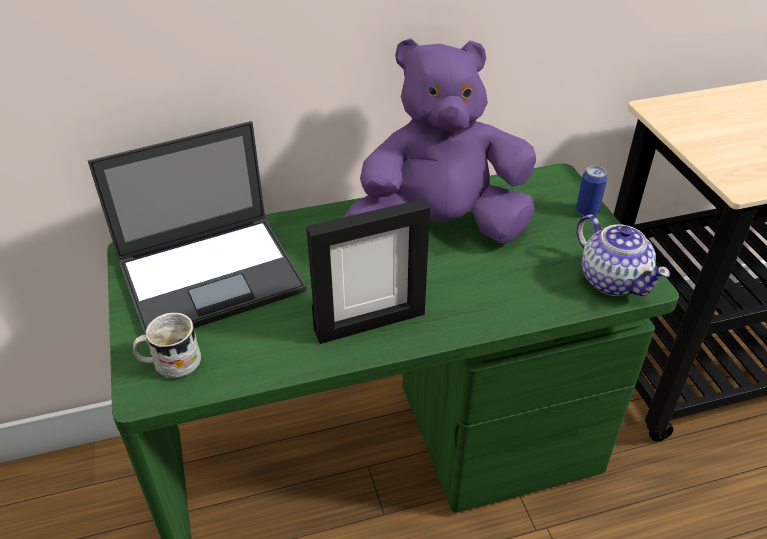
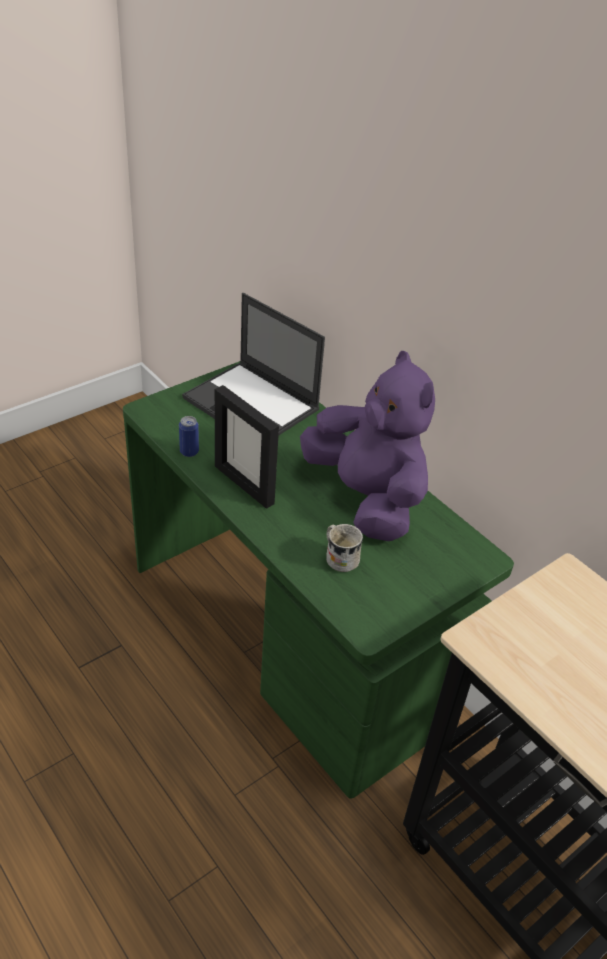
camera: 65 degrees right, 0 degrees up
(170, 363) = (170, 411): white mug -> white mug (339, 557)
(587, 211) = (448, 583): can -> can (189, 452)
(612, 279) = (363, 609): teapot -> none

